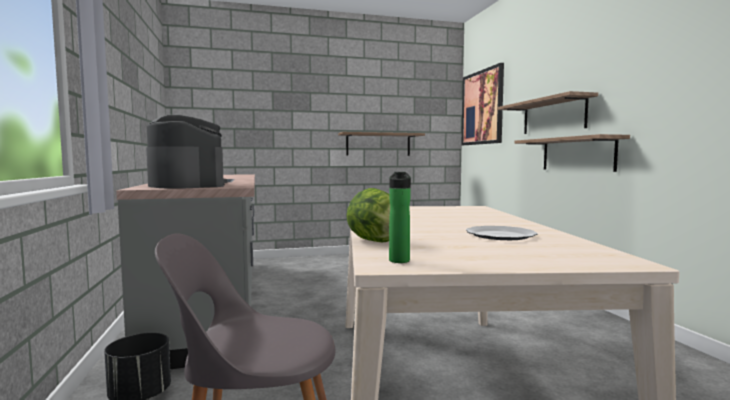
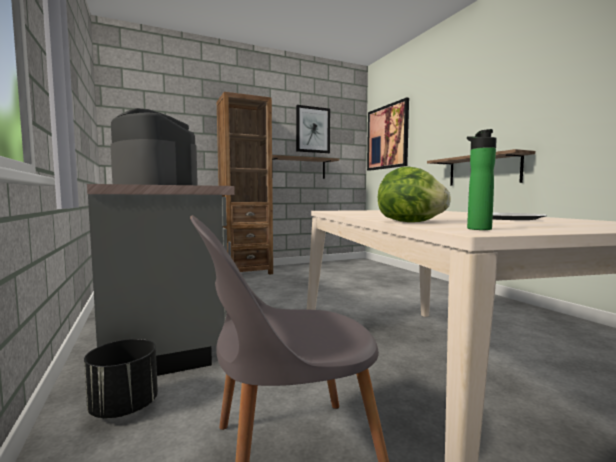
camera: 10 degrees left, 0 degrees up
(315, 260) = (246, 272): none -> brown bookcase
(395, 100) = (313, 129): none -> picture
(553, 116) = (459, 140): shelf -> none

